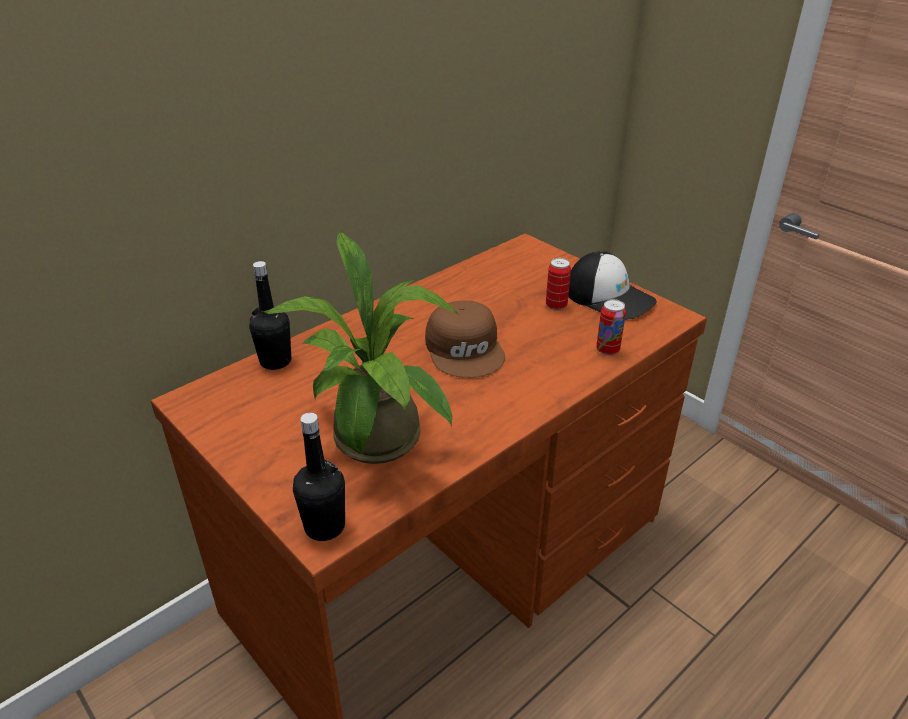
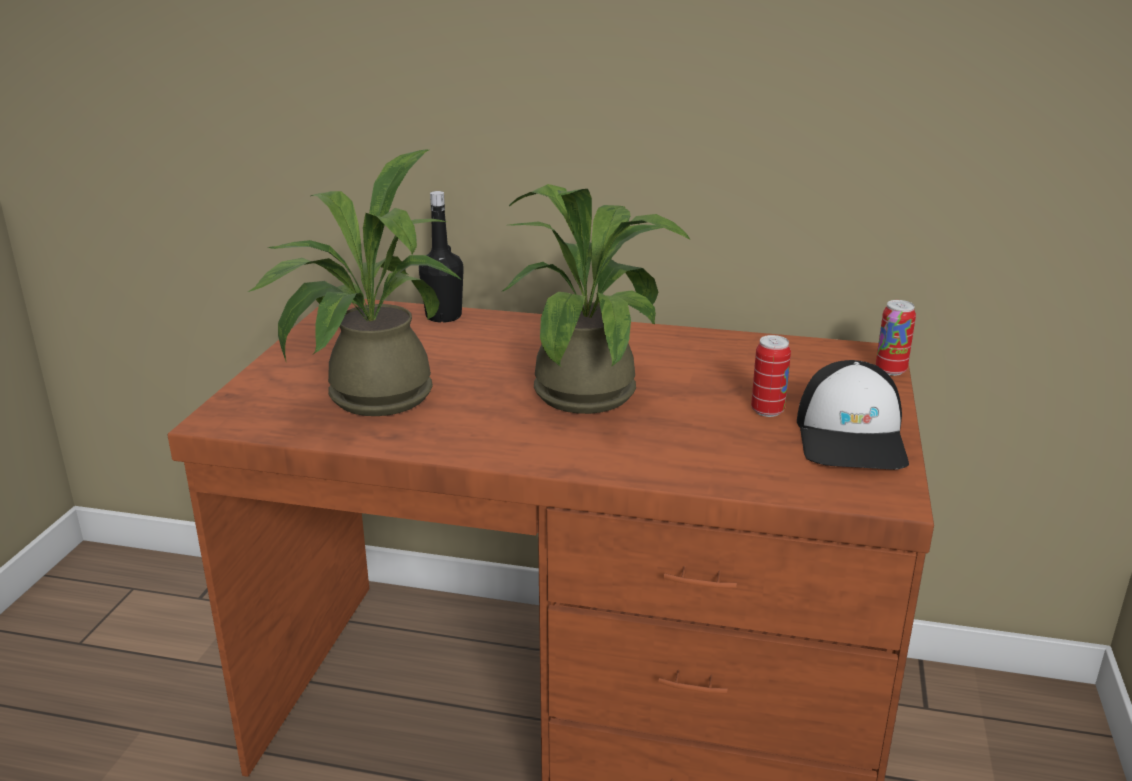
camera: 55 degrees right, 10 degrees down
(324, 526) = (232, 416): black bottle -> none
(466, 349) = (592, 389): brown cap -> potted plant
(607, 350) = (721, 470): can -> can (890, 370)

